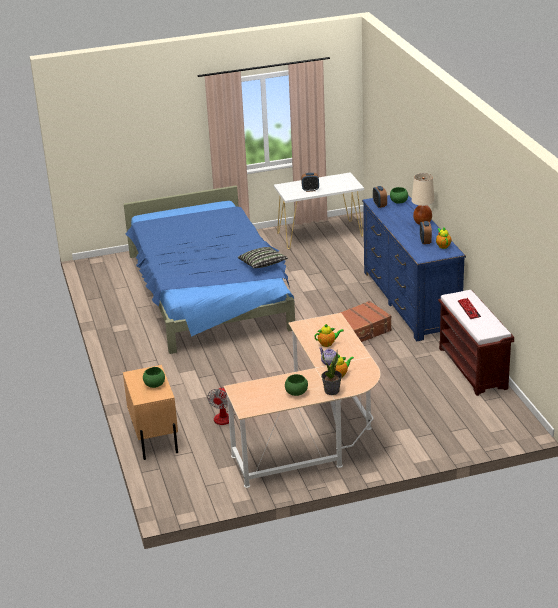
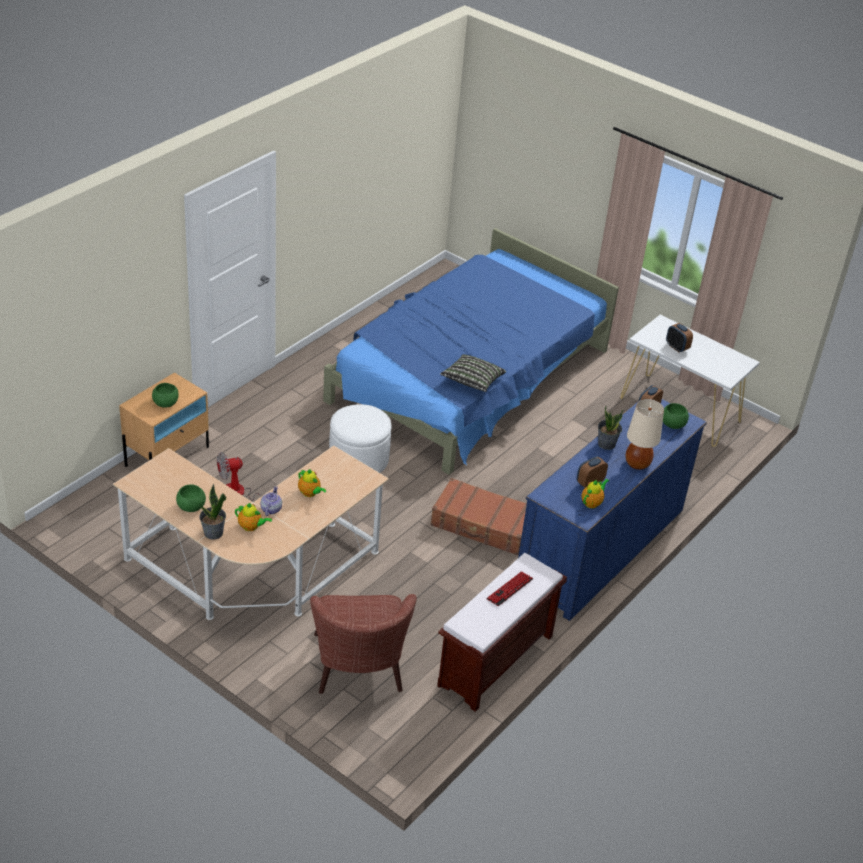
camera: 50 degrees right, 10 degrees up
(243, 358) = (359, 458): none -> white ottoman
(395, 225) = (606, 443): none -> potted plant
(441, 421) = (358, 672): none -> brown armchair

